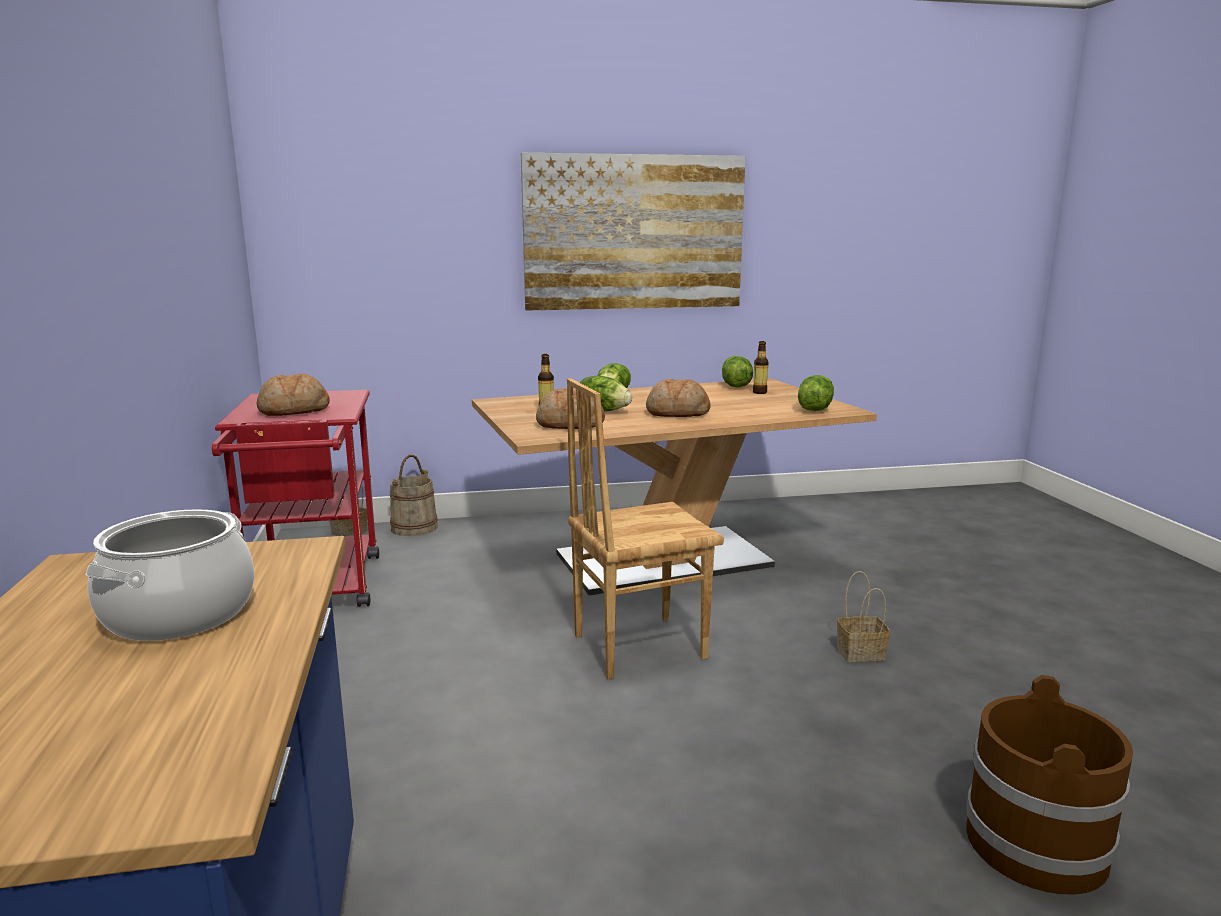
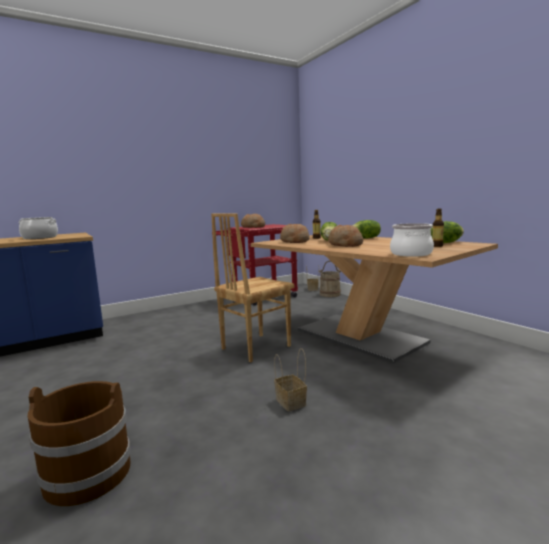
camera: 70 degrees right, 5 degrees down
(634, 233) = (431, 145): picture -> none
(637, 646) = (255, 347): brown chair -> brown chair turned 90 degrees counterclockwise
(814, 409) = (410, 254): lettuce -> cooking pot

